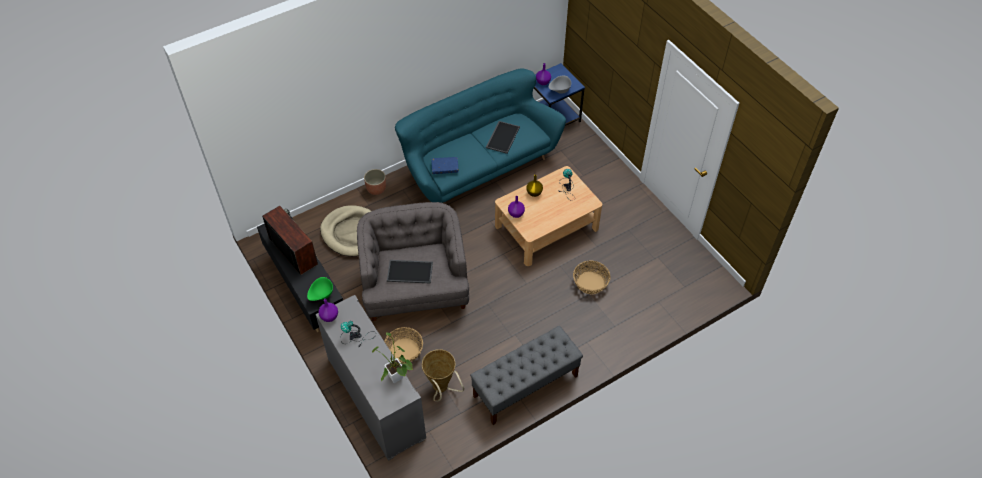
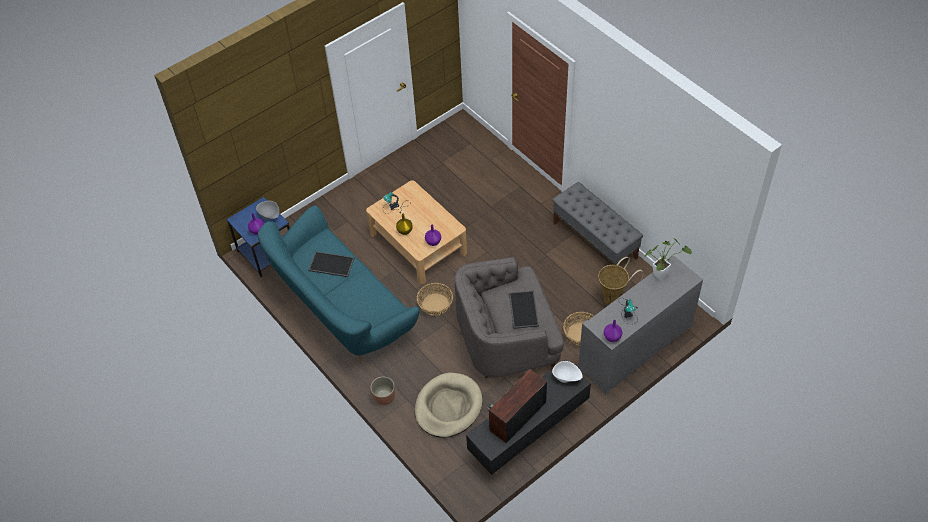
camera: 95 degrees left, 0 degrees up
(321, 295) = (566, 377): green bowl -> white bowl
(445, 168) = (380, 307): blue book -> none
(590, 283) = (478, 206): basket -> basket (435, 304)

